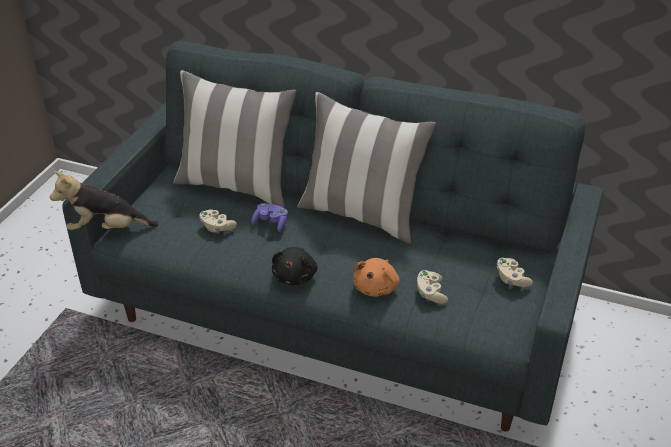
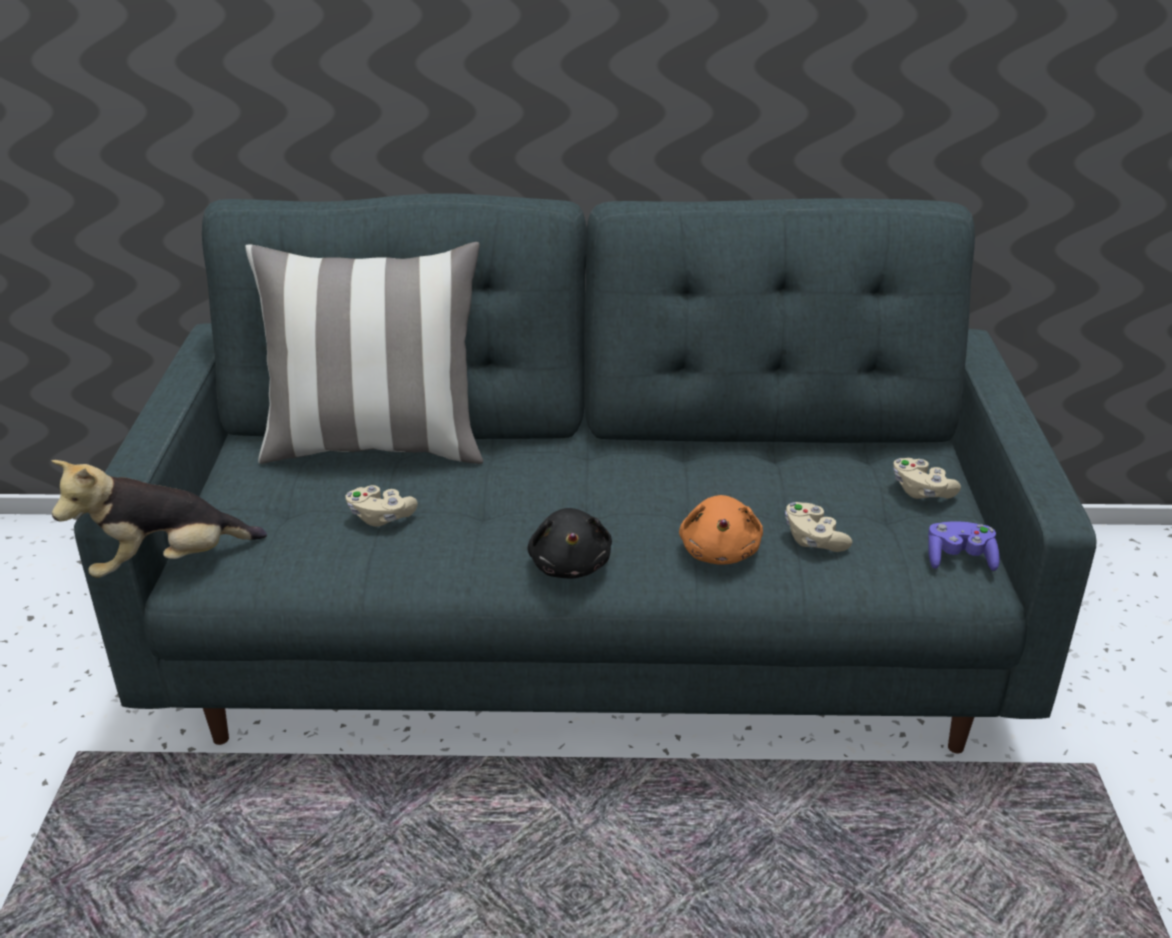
camera: 20 degrees left, 5 degrees down
(271, 223) = (474, 490): purple game controller -> purple game controller (959, 559)
(362, 215) = (621, 447): pillow -> none

